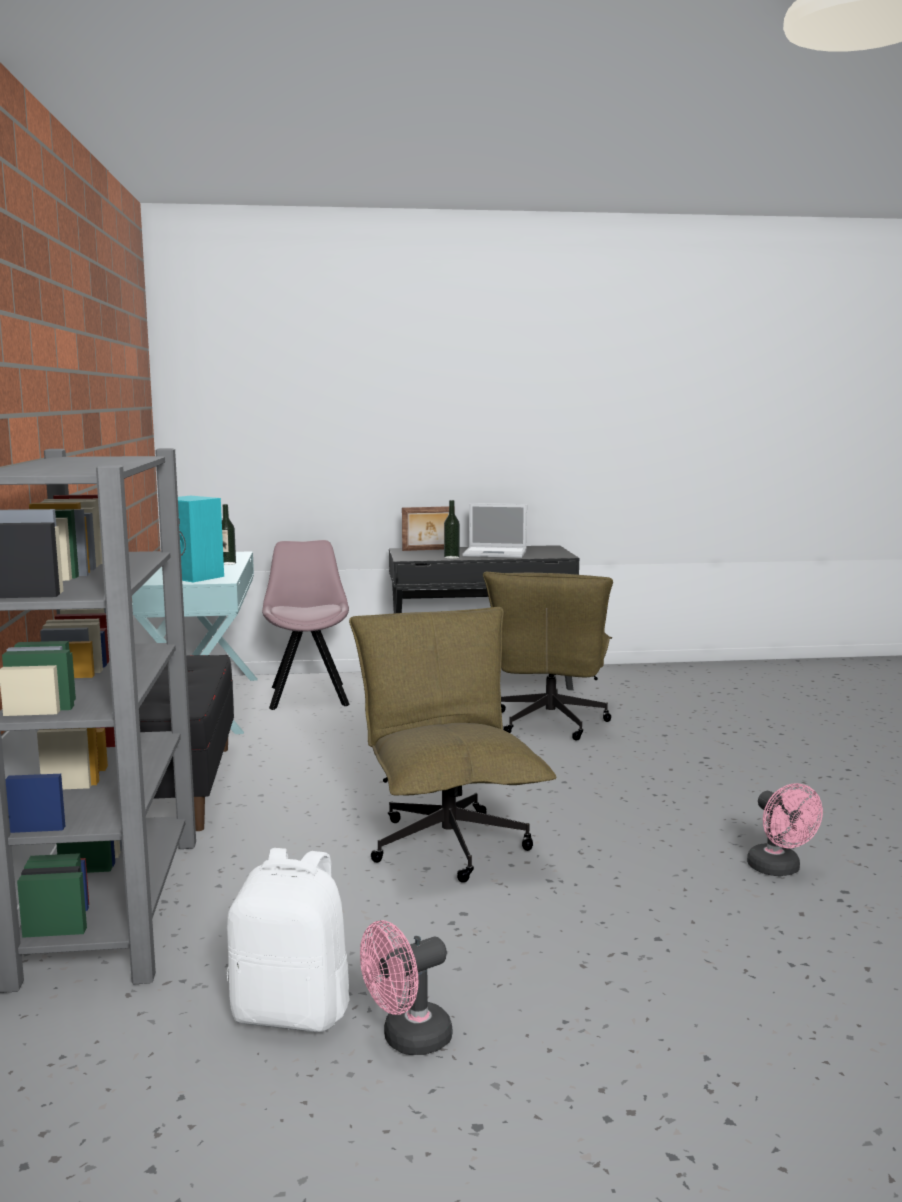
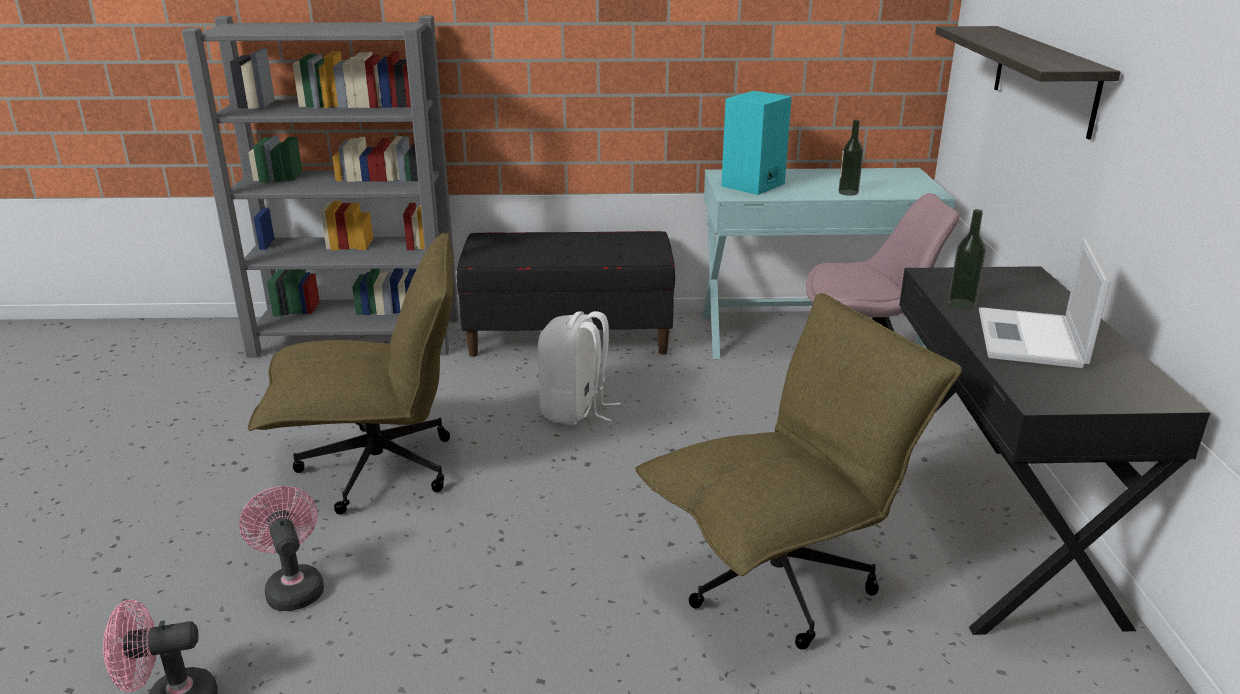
camera: 95 degrees right, 15 degrees up
(292, 1012) = (172, 401): white backpack -> white backpack (575, 410)
(328, 447) = (1044, 79): none -> shelf
(407, 1040) = (103, 439): pink fan -> pink fan (292, 587)
(428, 550) = (1038, 291): picture frame -> none
(550, 721) = (773, 581): beige office chair -> beige office chair turned 135 degrees clockwise

